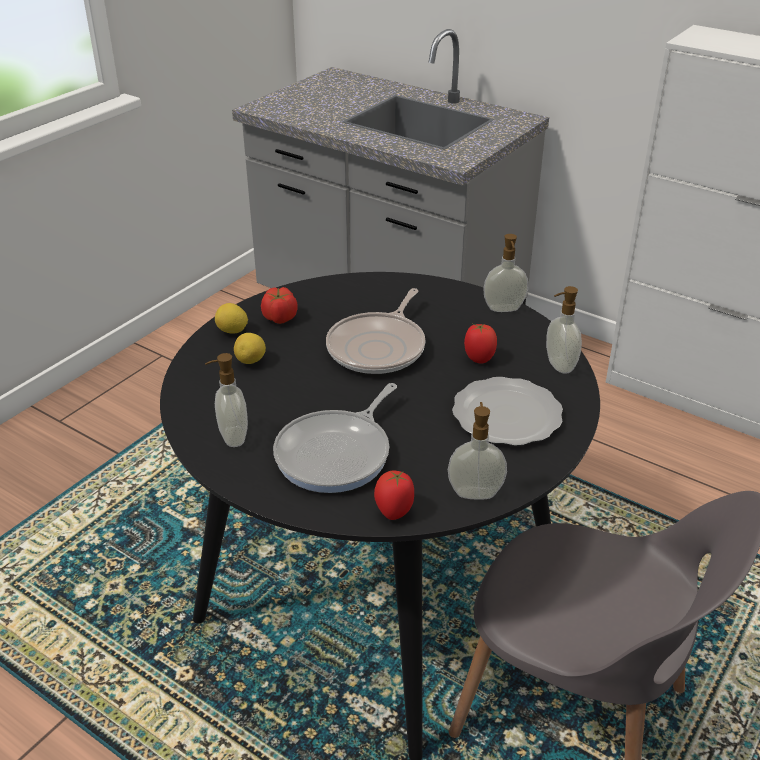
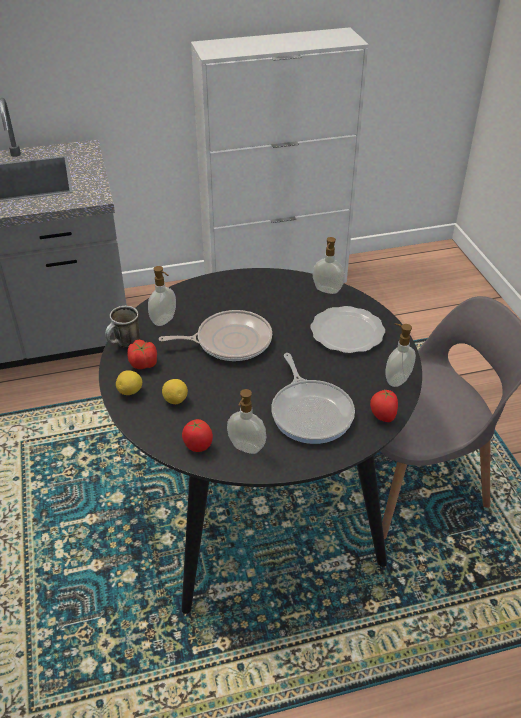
camera: 50 degrees left, 5 degrees up
(293, 295) = (125, 344): none -> mug
(379, 347) = (230, 341): frying pan -> frying pan turned 75 degrees counterclockwise
(479, 358) = (287, 312): tomato -> tomato (198, 446)
(504, 309) = (253, 277): soap dispenser -> soap dispenser (164, 320)

